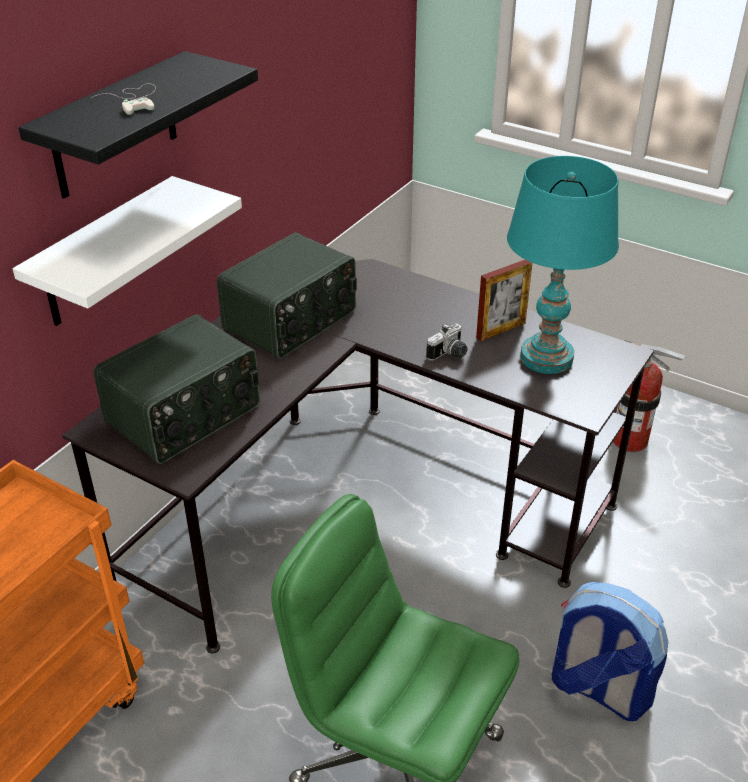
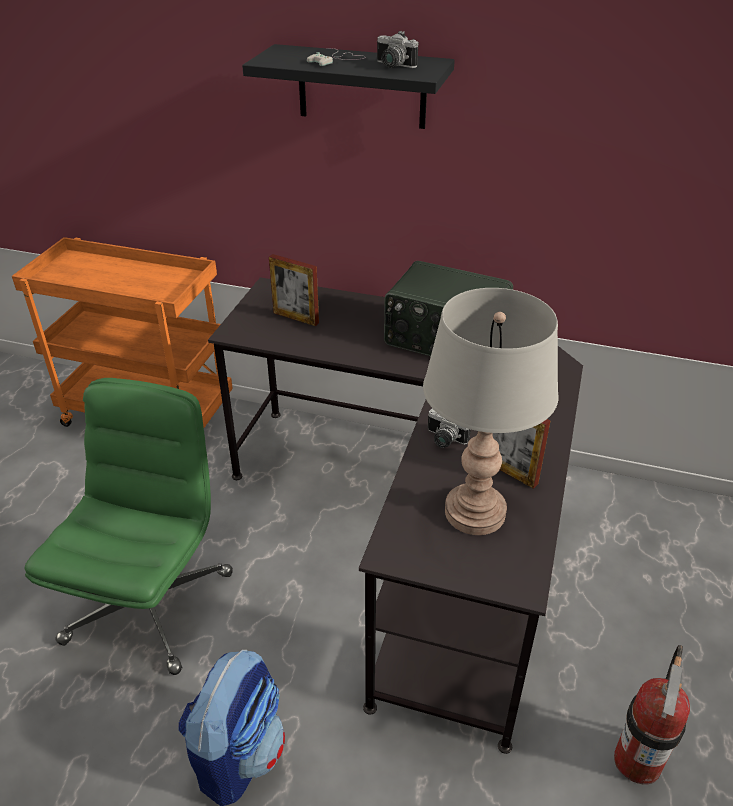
camera: 75 degrees right, 0 degrees up
(104, 254) = (331, 180): white shelf -> none
(185, 78) = (392, 66): none -> camera
(185, 416) = (296, 318): radio -> picture frame
(546, 358) = (474, 512): turquoise table lamp -> grey table lamp

